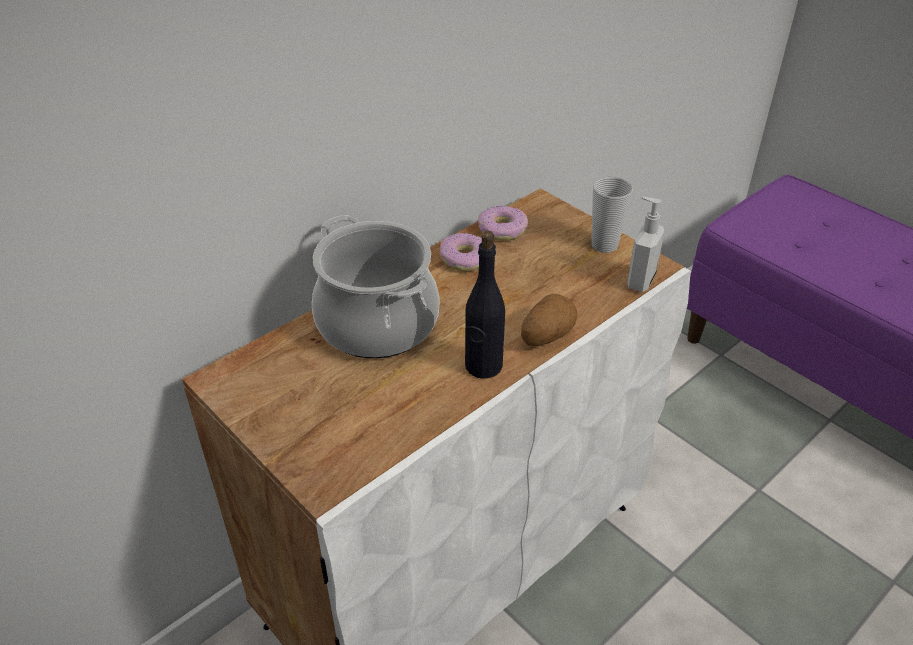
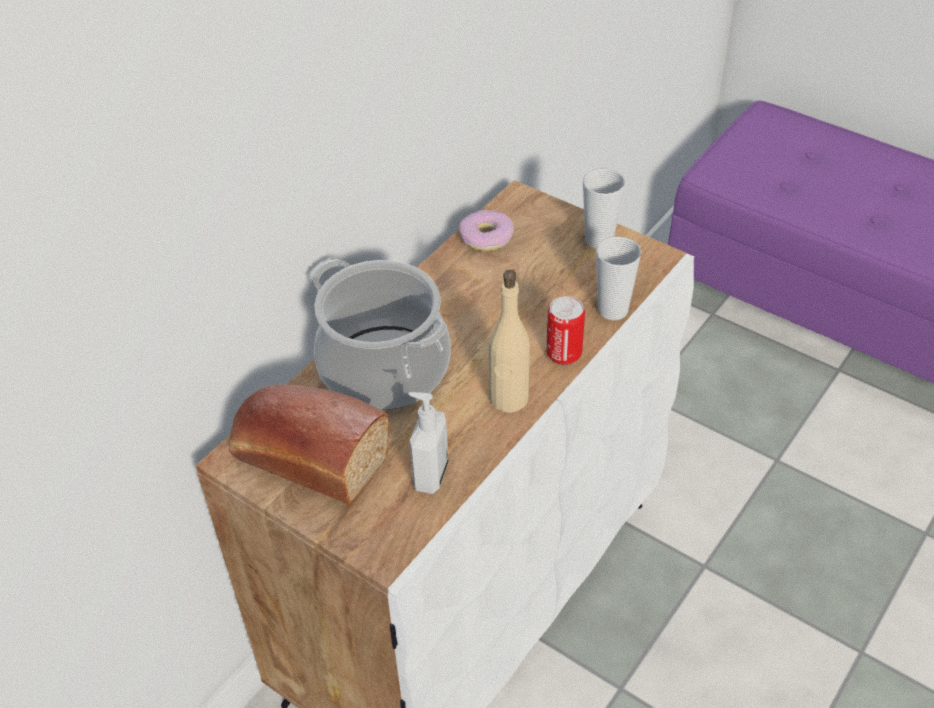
camera: 10 degrees left, 5 degrees up
(281, 387) = (306, 457): none -> bread
(464, 259) = (455, 278): donut -> none
(483, 366) = (508, 399): black bottle -> beige bottle
(546, 336) = (564, 354): potato -> can
(602, 305) = (613, 310): none -> cup
(639, 281) = (645, 277): soap dispenser -> soap dispenser (429, 475)

